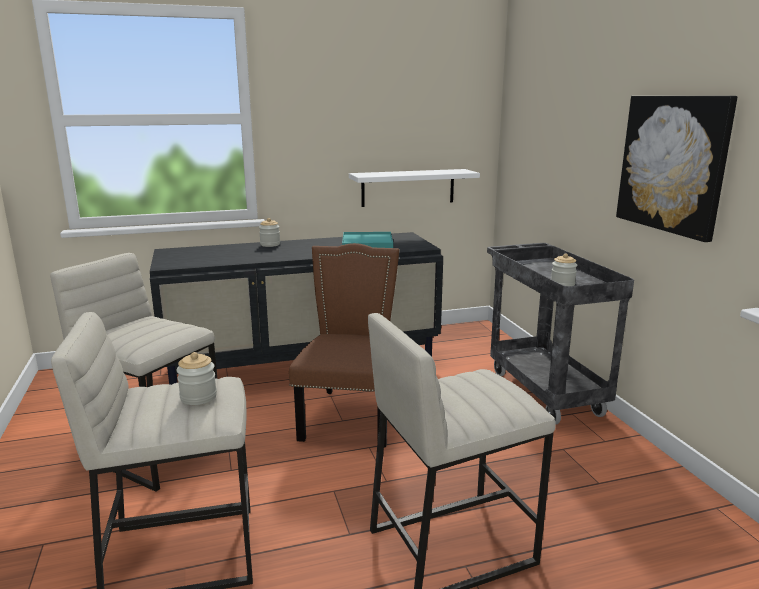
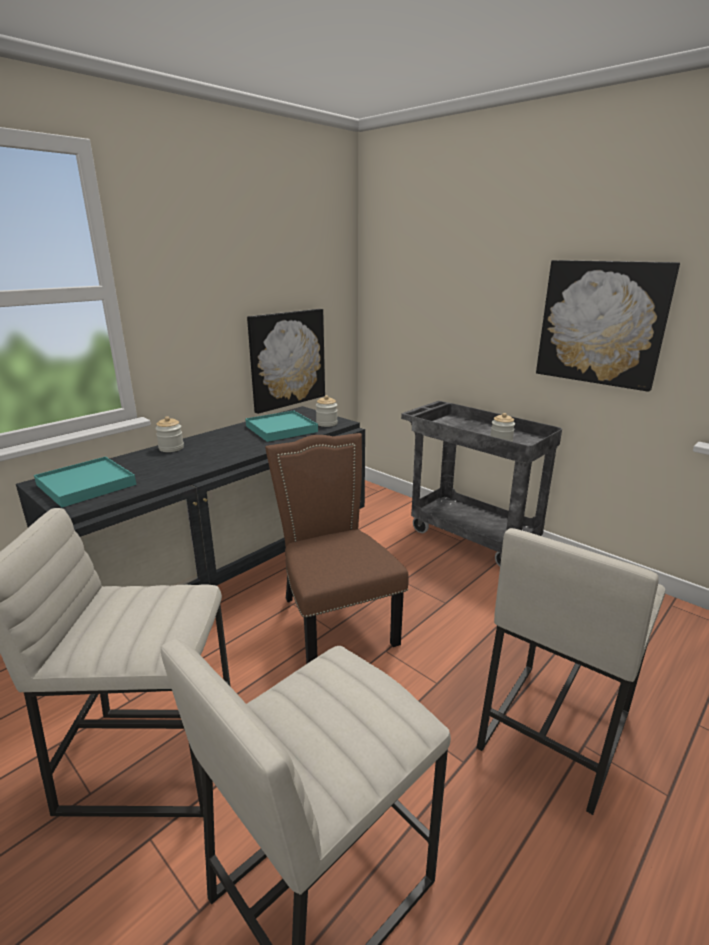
camera: 30 degrees left, 5 degrees up
(190, 256) = (86, 485): none -> turquoise tray
(198, 397) = (356, 701): jar -> jar (326, 423)
(408, 187) = (287, 359): white shelf -> picture

